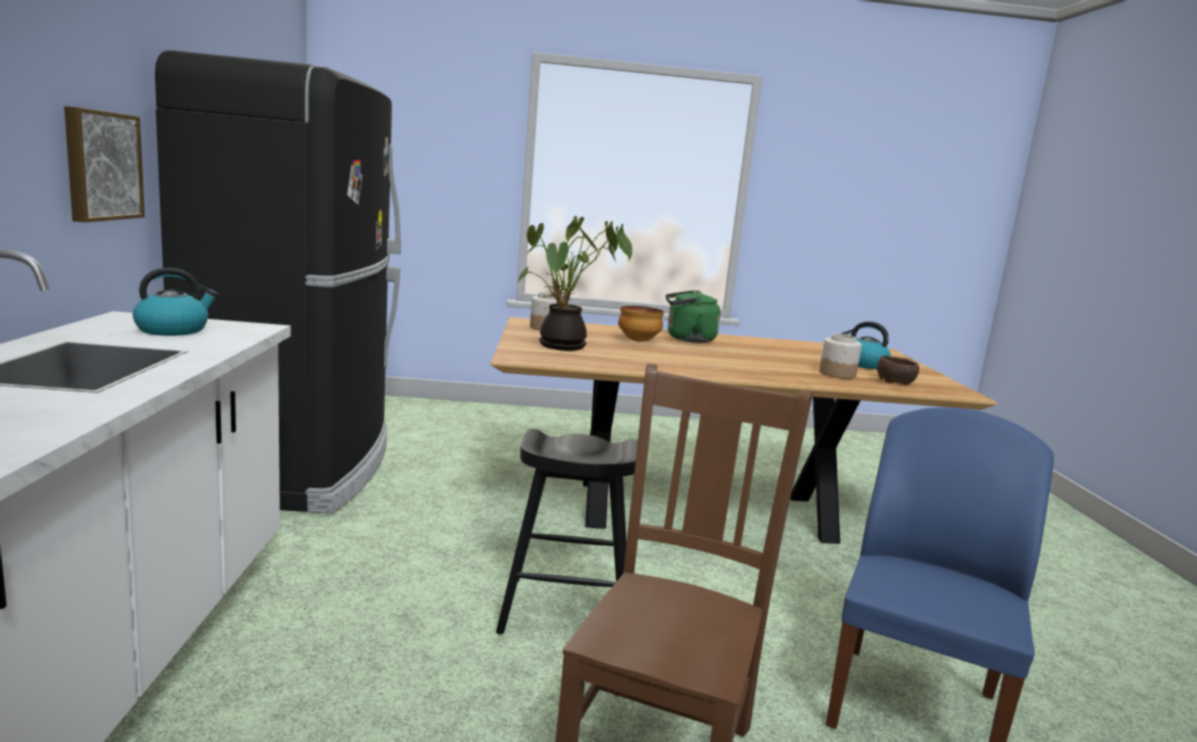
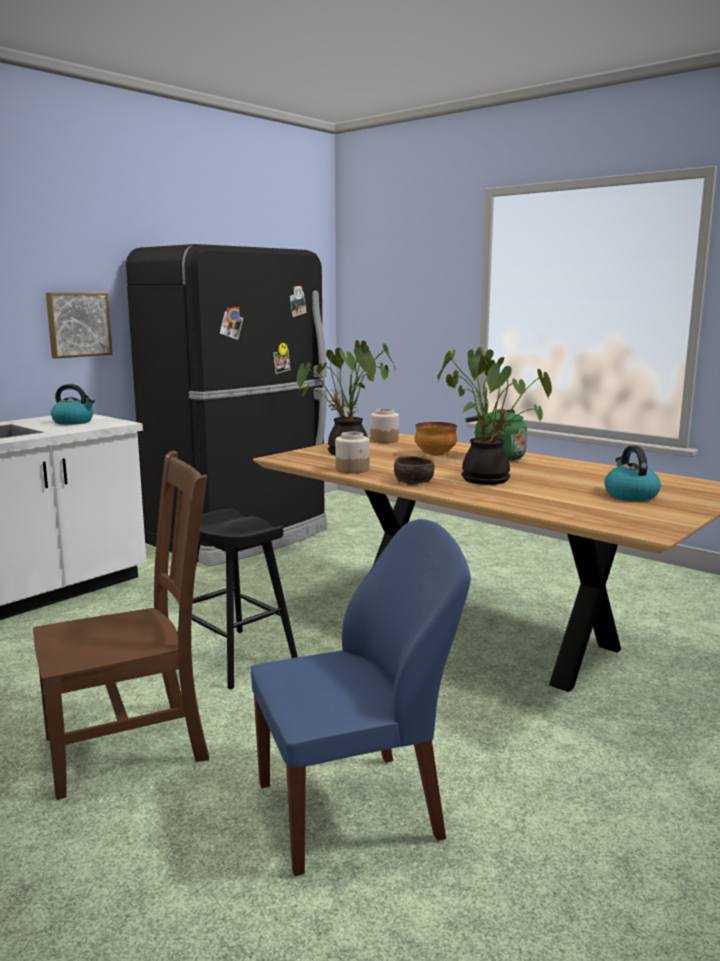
camera: 45 degrees right, 0 degrees up
(749, 361) = (489, 479): none -> potted plant
(837, 374) = (551, 498): jar -> jar (352, 470)
(896, 381) = (604, 512): brown bowl -> brown bowl (414, 482)

